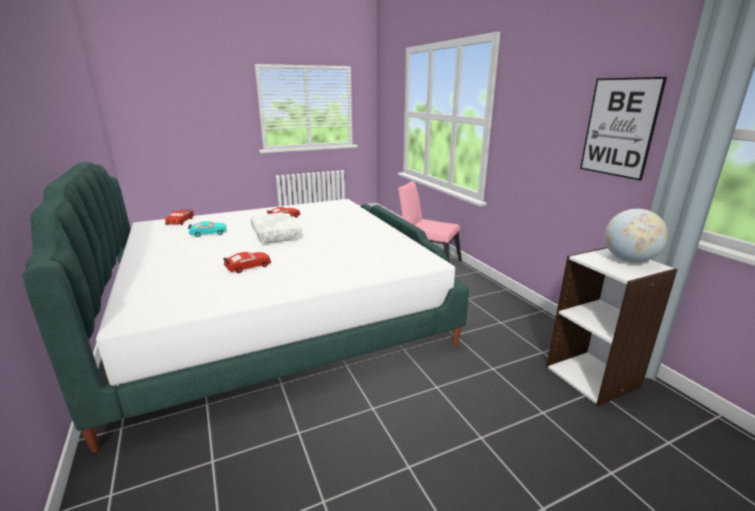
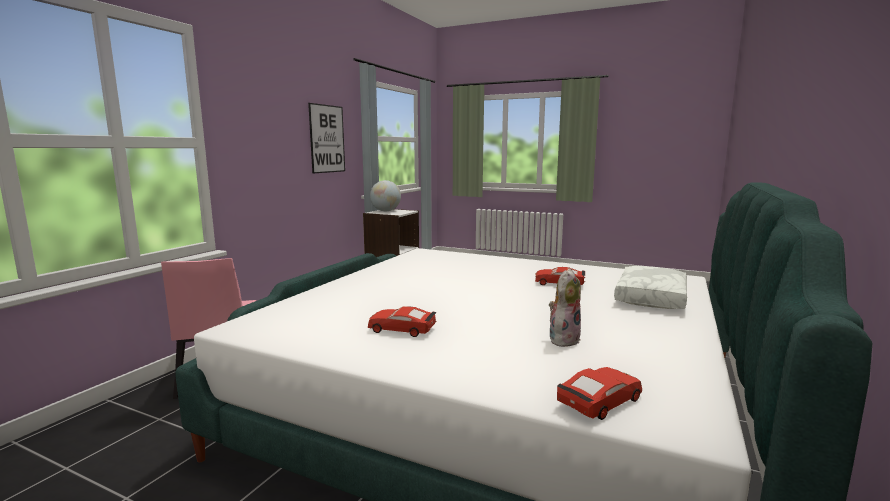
camera: 130 degrees left, 10 degrees down
(208, 233) = (563, 339): turquoise toy car -> plush toy
(275, 234) = (477, 305): white pillow -> white pillow (652, 298)

